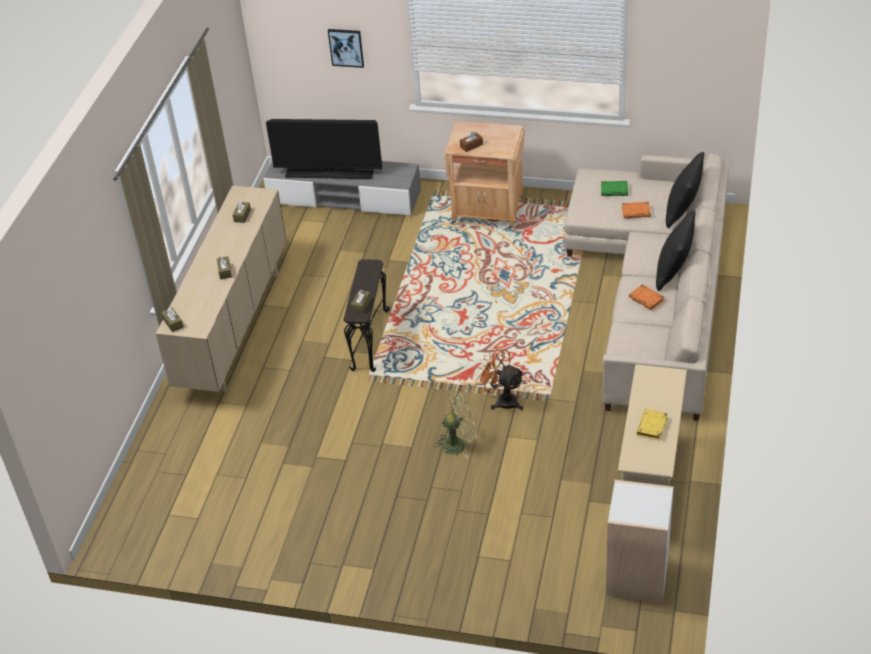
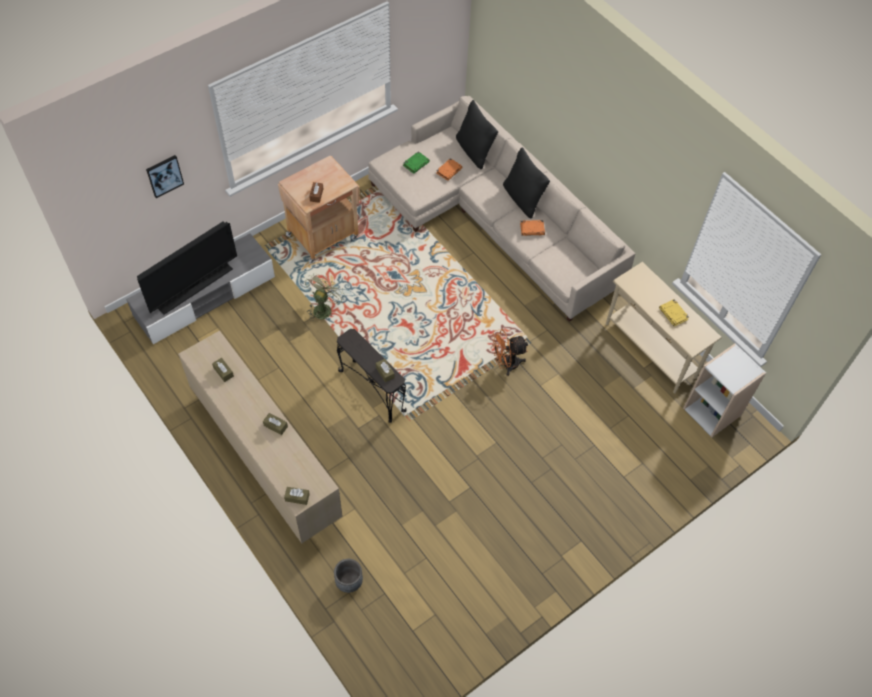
camera: 55 degrees left, 15 degrees up
(175, 447) = (349, 582): none -> grey planter
(459, 444) = (520, 415): green fan -> green fan (323, 308)

